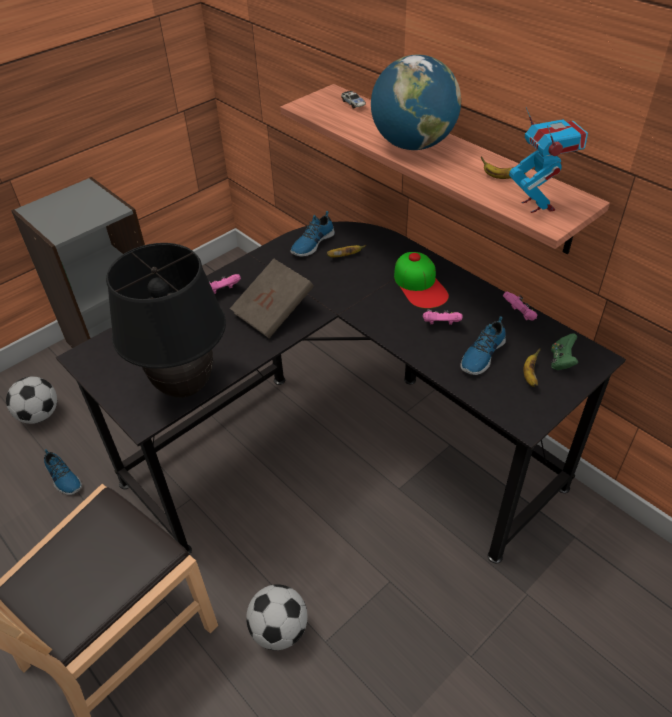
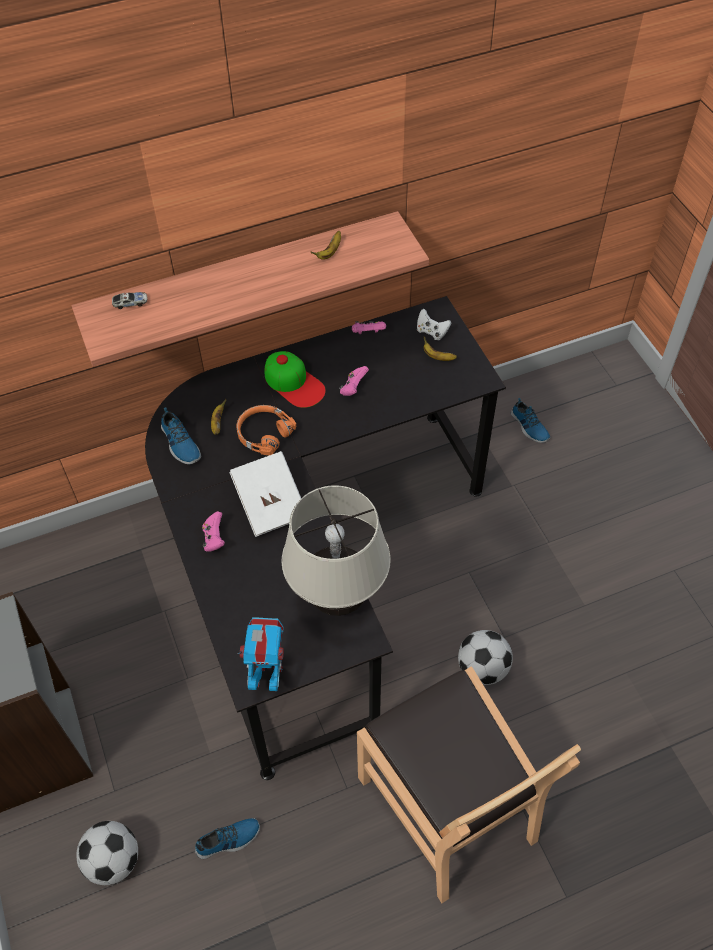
camera: 70 degrees left, 10 degrees up
(185, 386) = (337, 599): black table lamp -> beige table lamp
(273, 312) = (270, 504): brown book -> white book
(350, 285) = (264, 433): none -> orange headphones
(413, 145) = (240, 287): globe -> none
(420, 285) = (294, 383): cap -> cap turned 45 degrees clockwise
(481, 354) = (401, 376): shoe -> shoe (529, 426)
(537, 205) = (380, 249): toy robot -> toy robot (268, 676)
(561, 361) = (432, 332): green game controller -> white game controller

